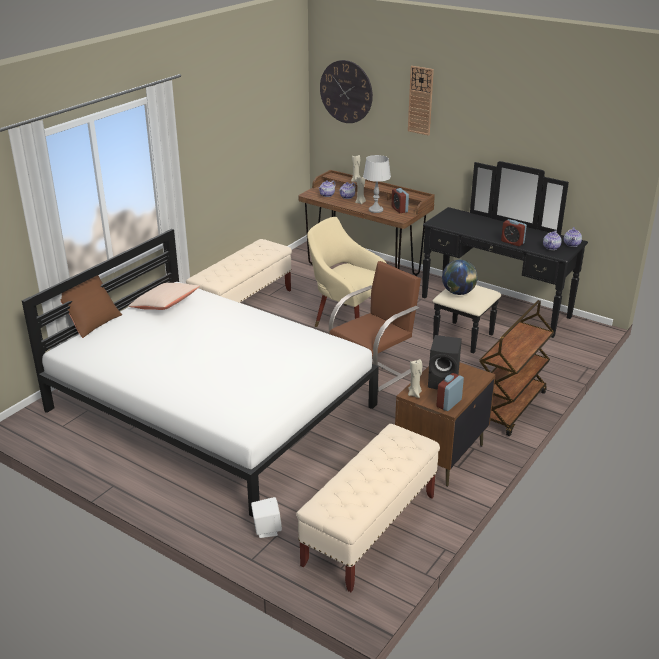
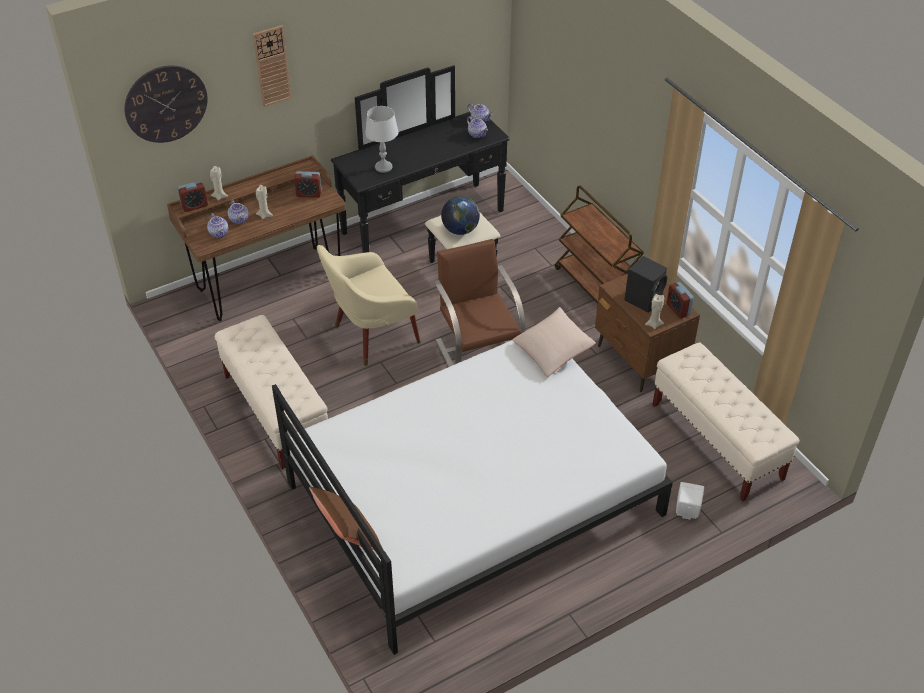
camera: 65 degrees left, 15 degrees up
(165, 305) = (352, 459): beige pillow -> beige pillow (552, 350)
(375, 210) = (295, 211): grey table lamp -> grey table lamp (383, 167)
(512, 242) = (448, 152): alarm clock -> alarm clock (194, 206)

